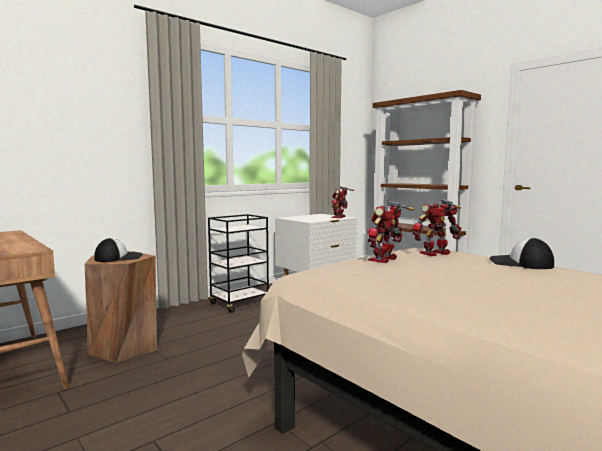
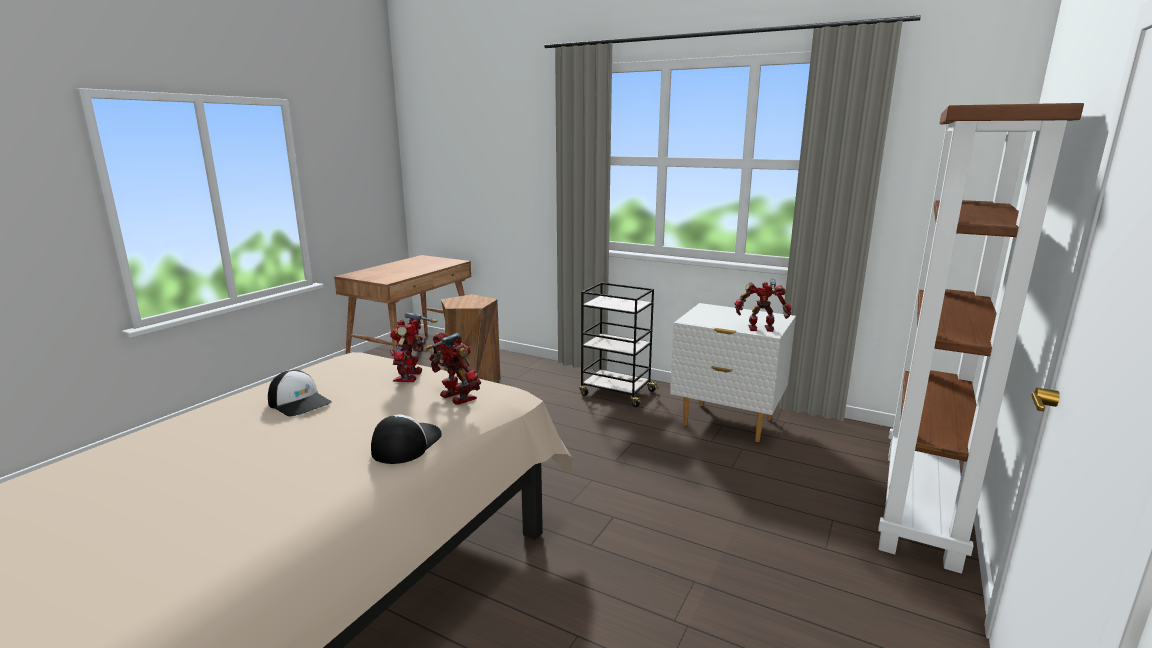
camera: 70 degrees right, 10 degrees up
(119, 258) = (464, 302): cap -> cap (300, 403)
(385, 259) = (411, 376): toy robot -> toy robot turned 105 degrees counterclockwise

